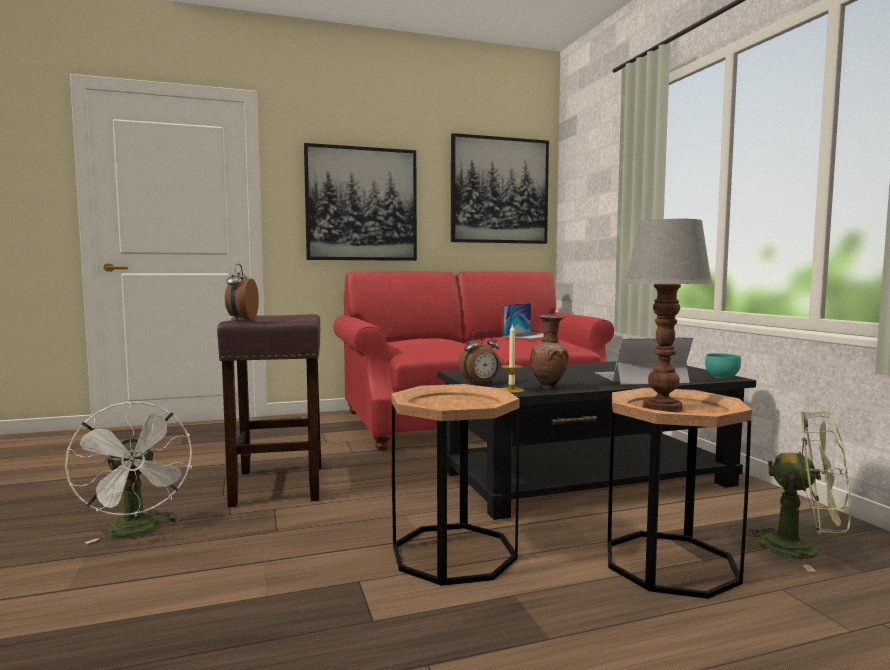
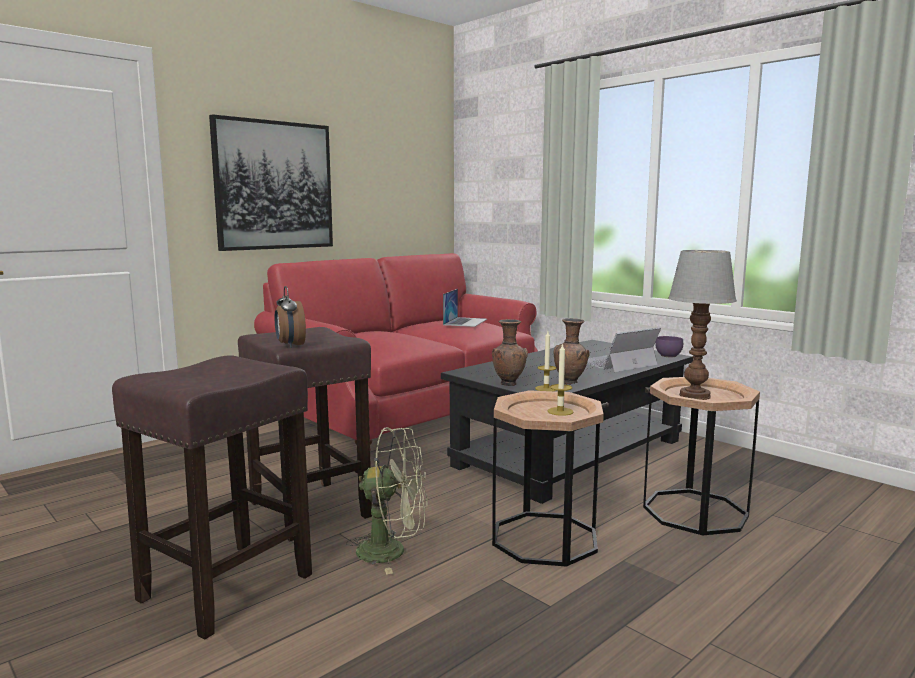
camera: 25 degrees left, 5 degrees up
(138, 531) = (229, 586): white fan -> brown stool
(467, 404) = (560, 411): none -> candle
(481, 383) = (508, 384): alarm clock -> brown vase
(499, 190) = (405, 170): picture -> none
(722, 377) = (669, 356): turquoise bowl -> purple bowl
(802, 550) = (759, 484): green fan -> green fan (392, 551)

